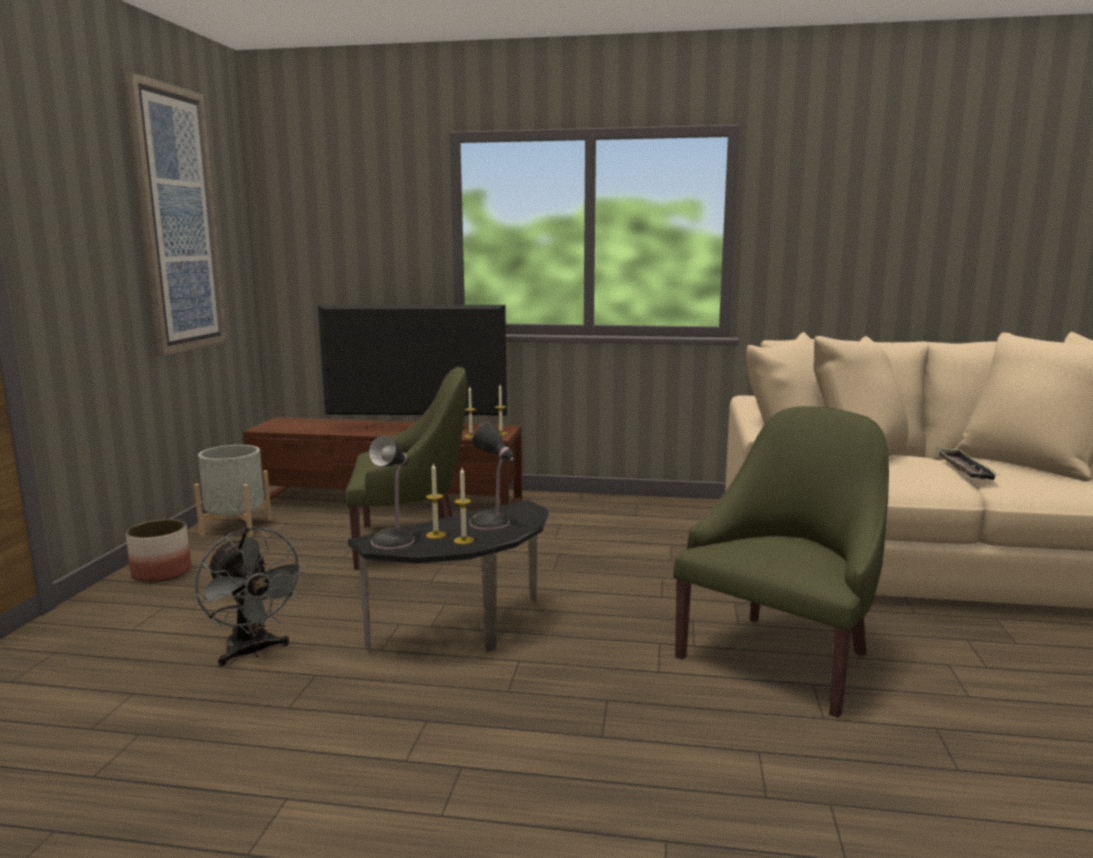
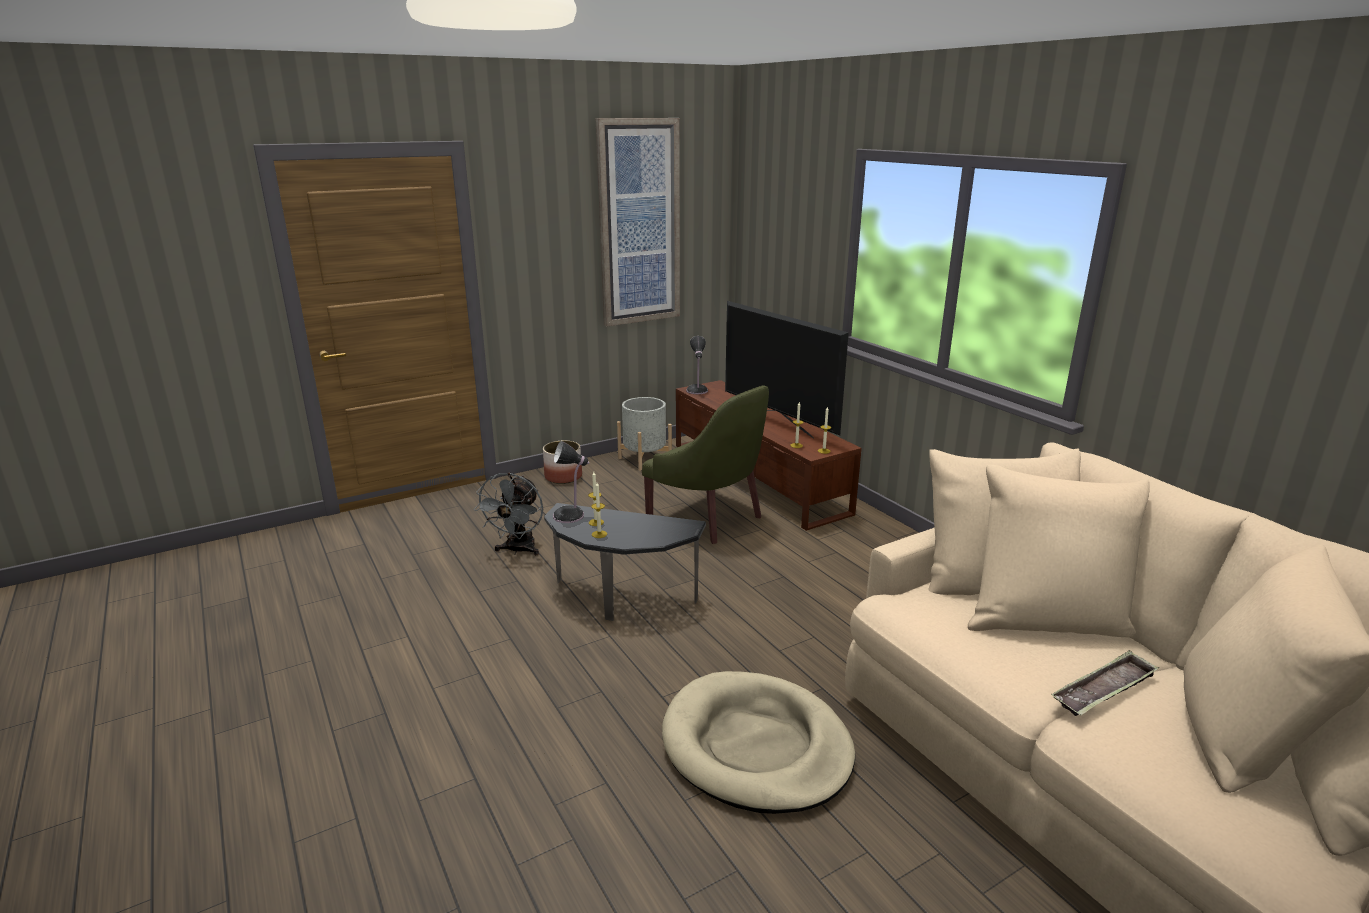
camera: 50 degrees right, 10 degrees up
(491, 524) = (639, 530): table lamp -> table lamp (697, 391)
(781, 657) = (756, 747): green armchair -> beige dog bed

